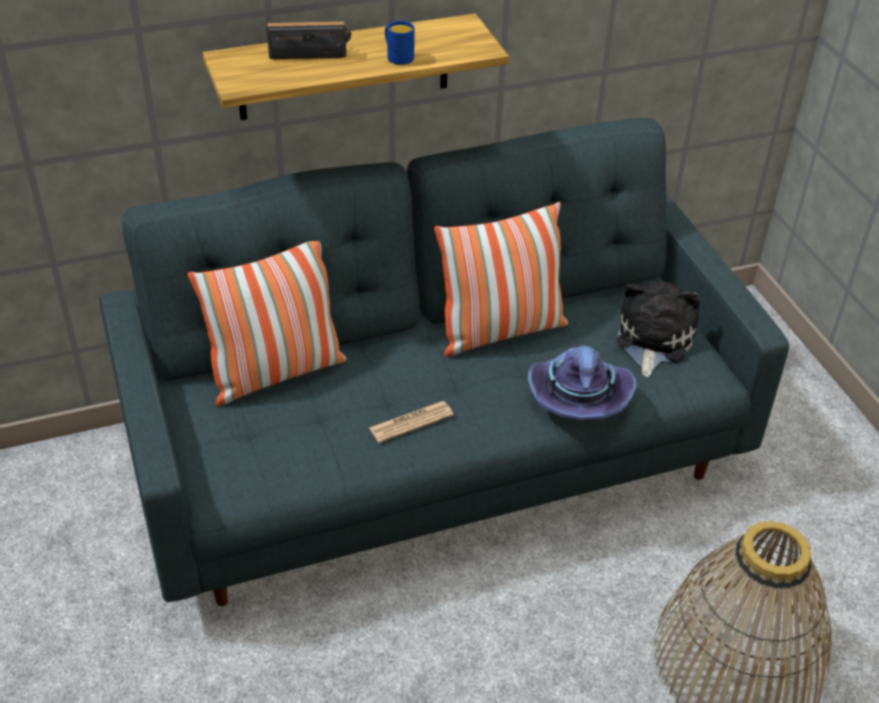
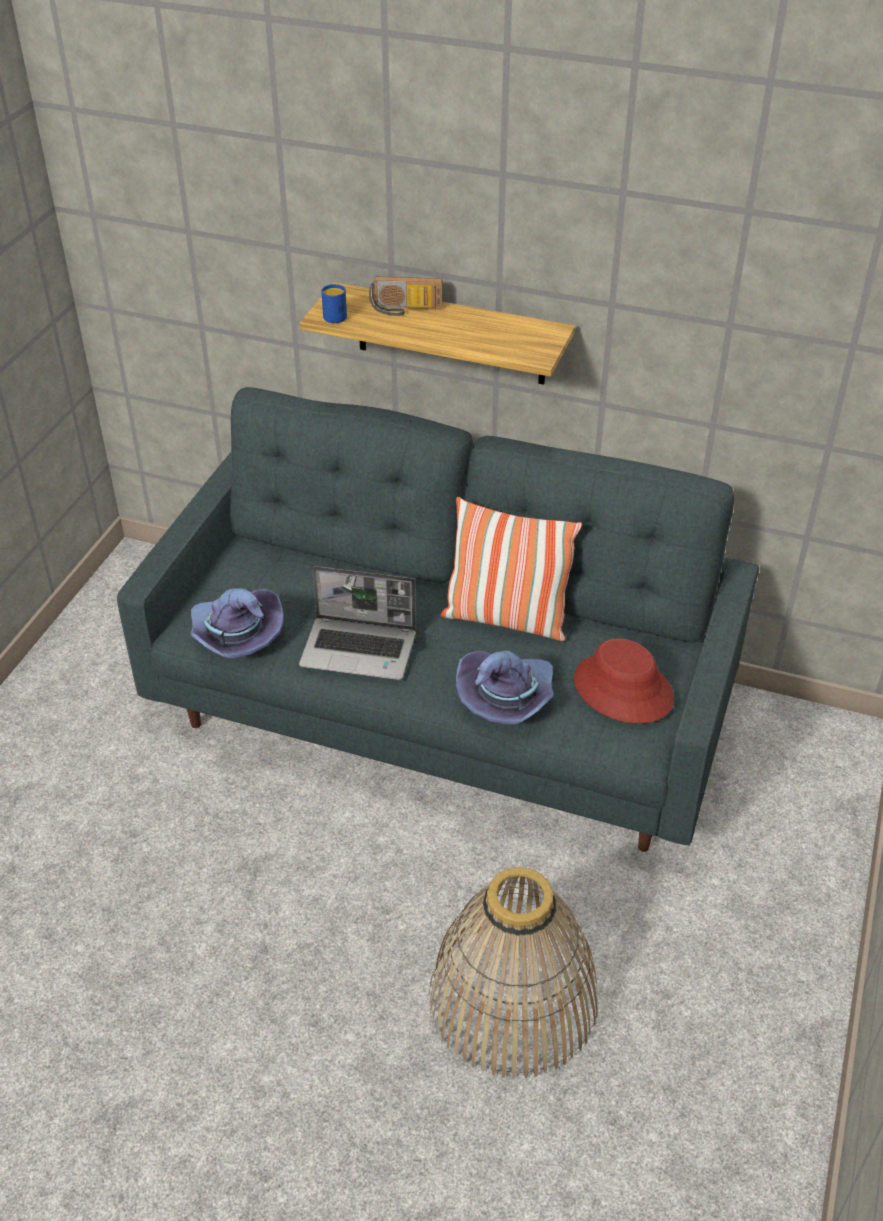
camera: 40 degrees right, 0 degrees up
(276, 373) = (309, 566): pillow -> none
(279, 474) = (235, 636): none -> purple hat
(310, 52) = (405, 310): radio -> radio turned 150 degrees clockwise
(397, 56) = (463, 337): blue mug -> blue mug (335, 315)
(411, 422) = (360, 649): newspaper -> laptop
(652, 340) = (622, 689): plush toy -> red hat

